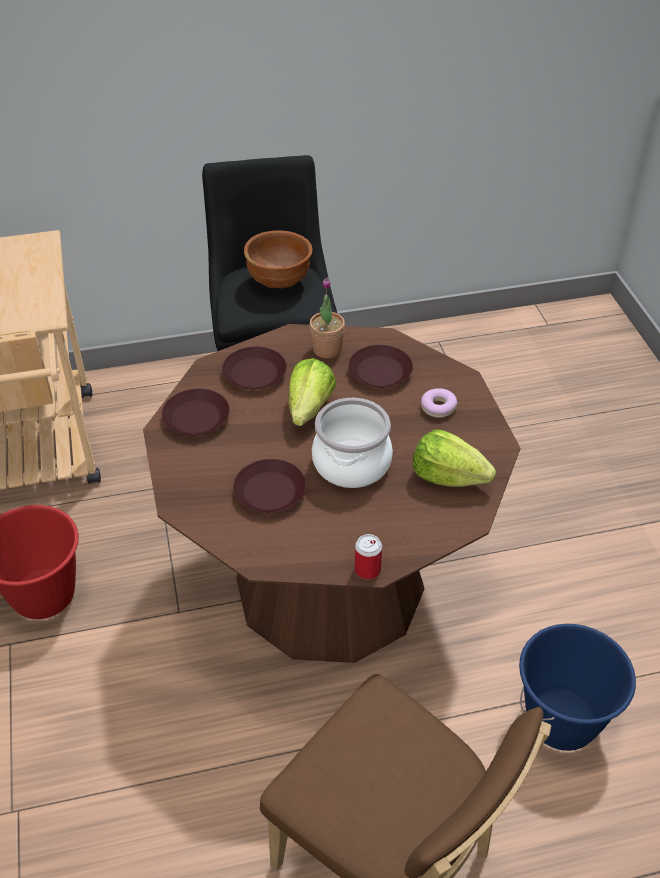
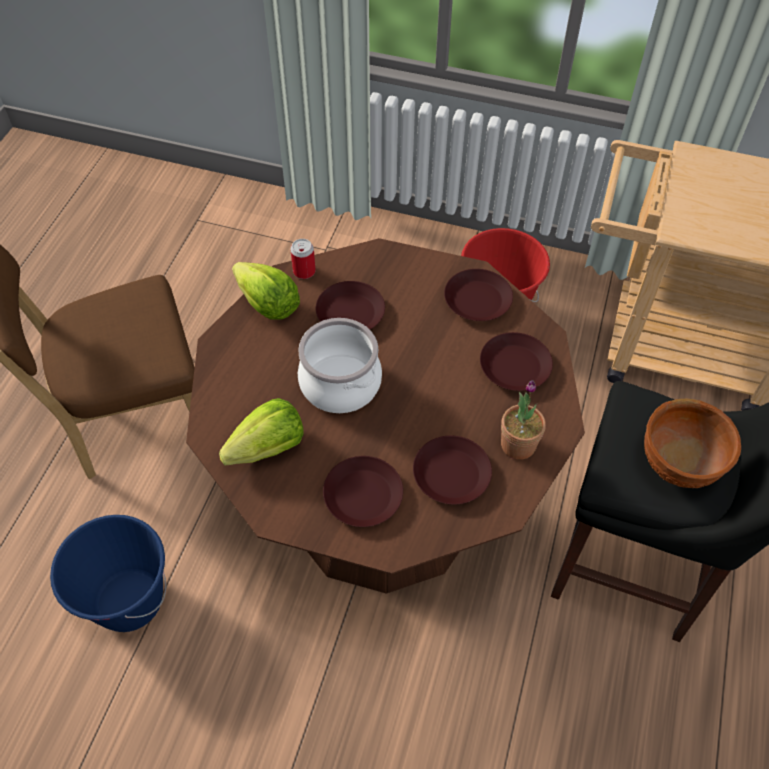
camera: 120 degrees right, 10 degrees up
(309, 408) = (435, 387): lettuce -> lettuce (267, 304)
(367, 570) = (220, 337): can -> can (304, 271)
(438, 407) = (363, 496): donut -> brown plate

